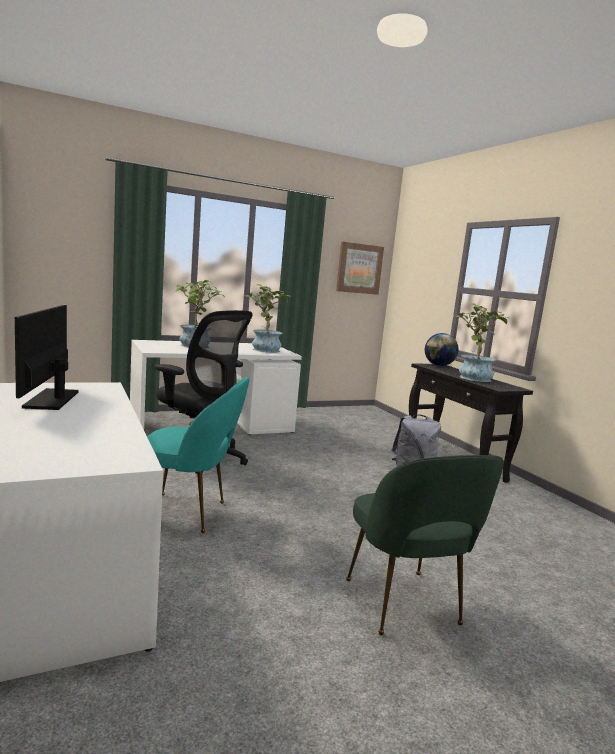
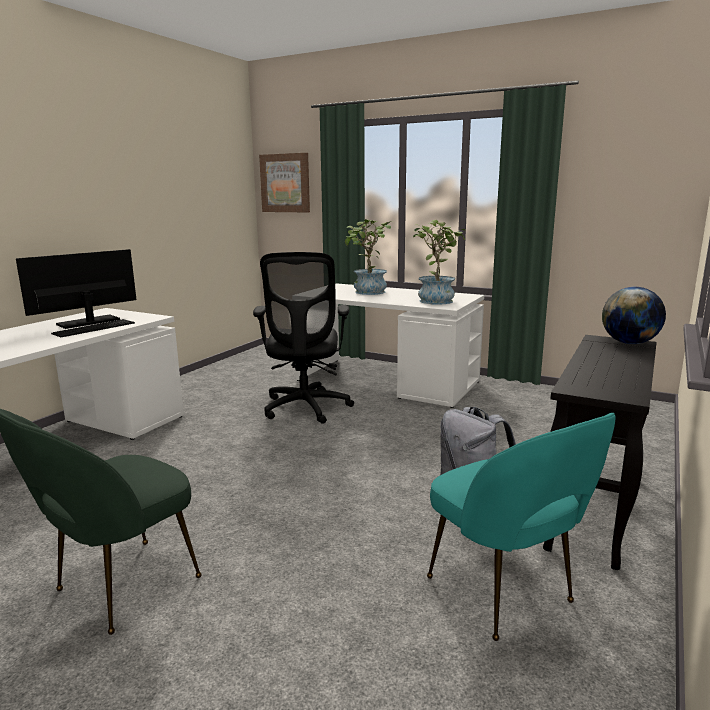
camera: 55 degrees right, 5 degrees up
(93, 404) = (94, 328): none -> keyboard
(189, 514) = (190, 444): turquoise chair -> turquoise chair (506, 597)
(359, 268) = (640, 183): picture -> picture (285, 183)
(472, 377) = (610, 366): potted plant -> none

